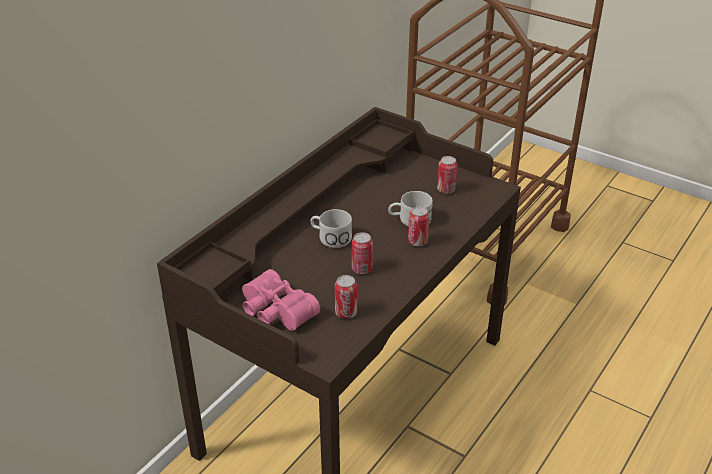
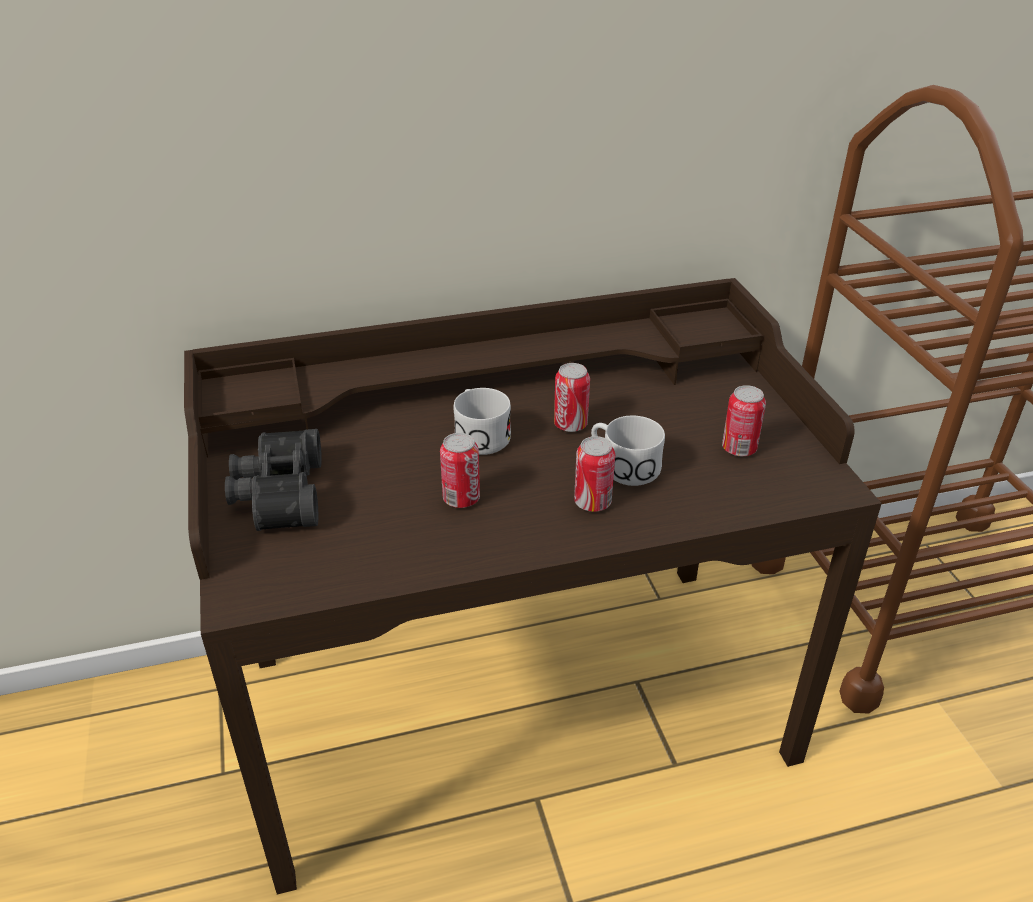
camera: 40 degrees right, 0 degrees up
(275, 312) = (277, 494): pink binoculars -> black binoculars
(346, 313) = (356, 548): can -> can (570, 425)

